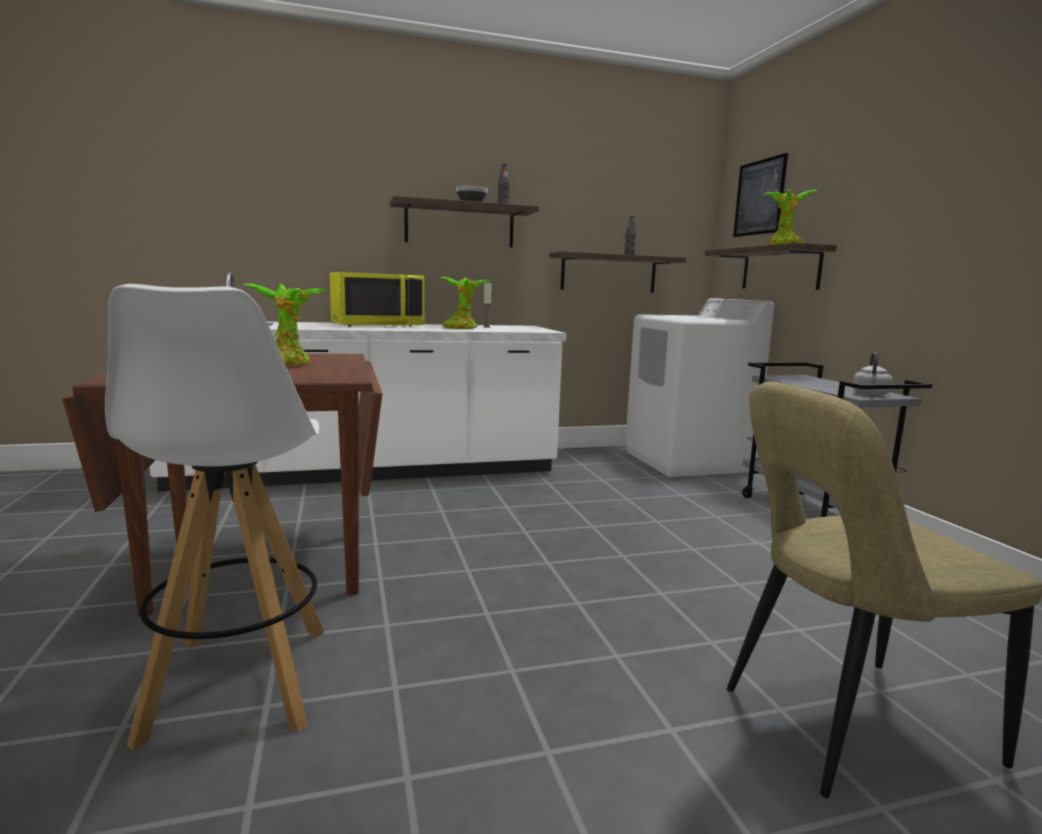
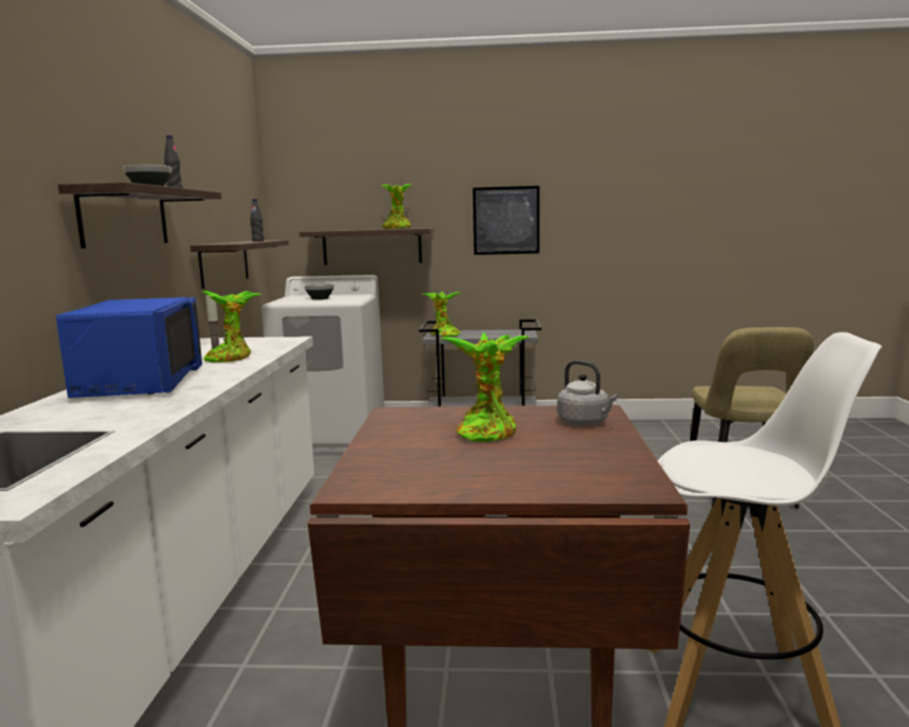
camera: 70 degrees left, 0 degrees up
(377, 325) = (139, 384): yellow microwave -> blue microwave
(686, 316) = (319, 298): none -> bowl
(759, 197) = (329, 182): picture -> picture (506, 220)
(789, 378) = (443, 335): none -> potted plant
(870, 394) = (521, 333): grey kettle -> grey kettle (585, 422)

